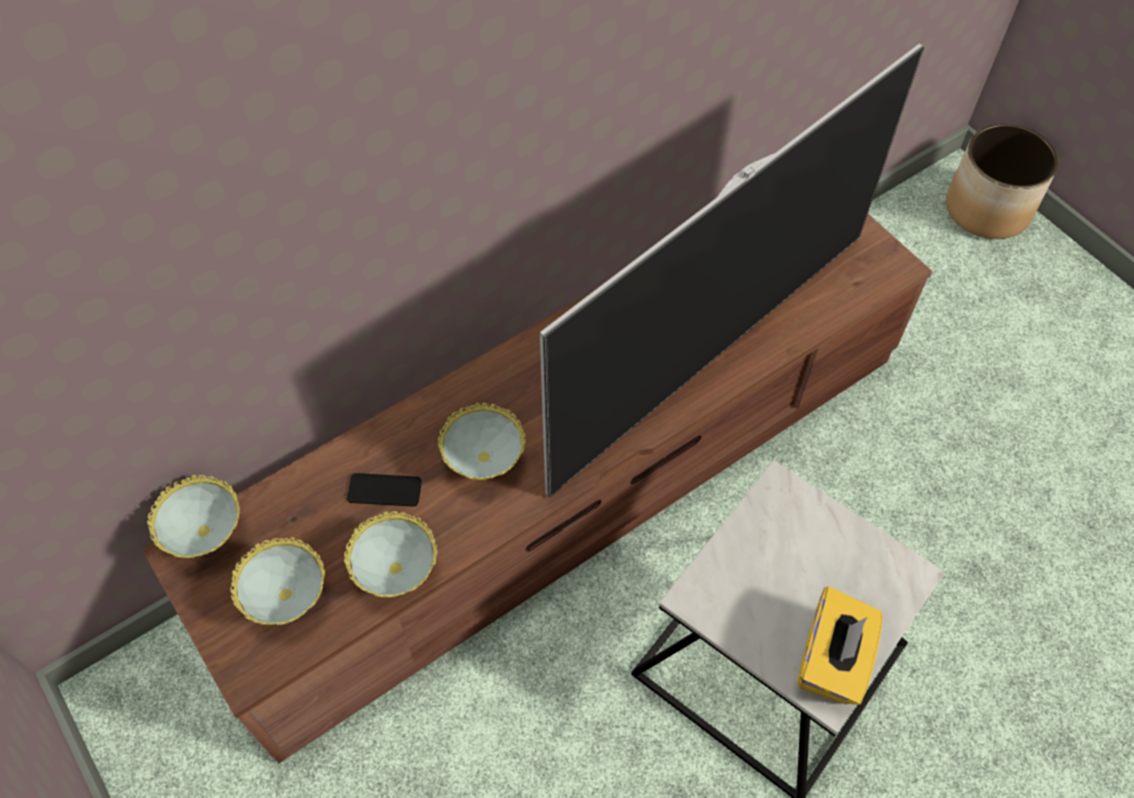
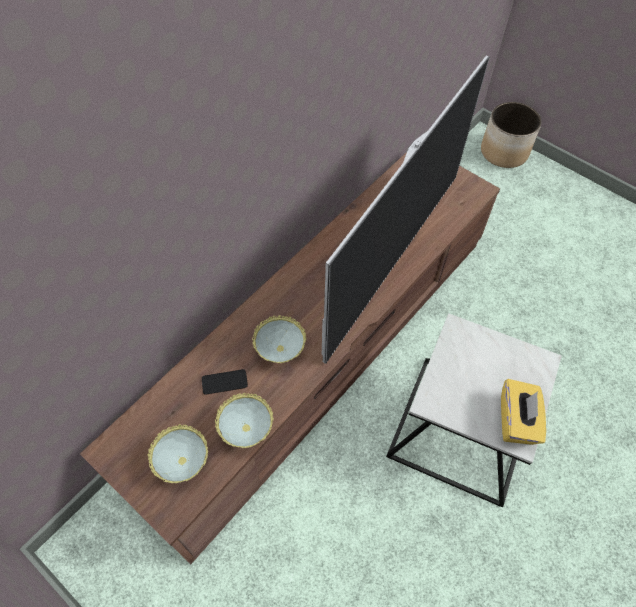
camera: 15 degrees left, 0 degrees up
(207, 536) = (120, 436): bowl -> none

